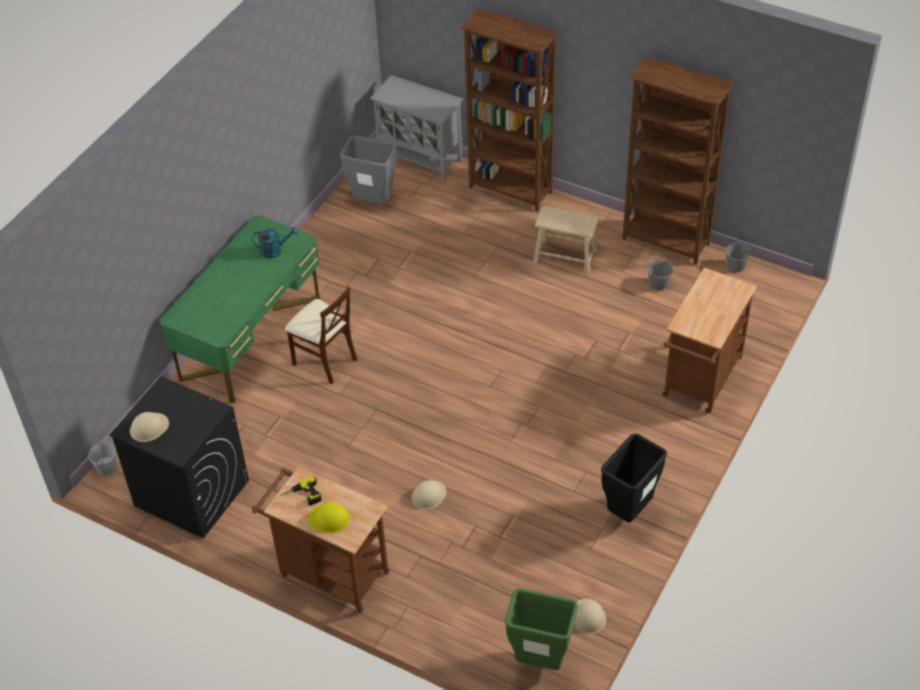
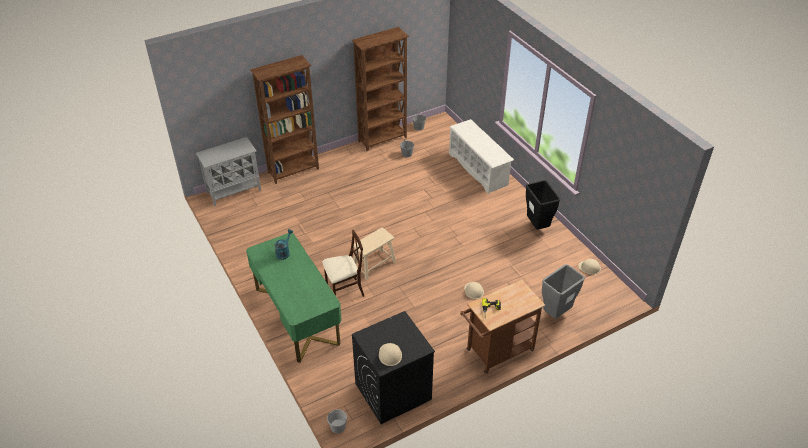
camera: 60 degrees left, 5 degrees down
(329, 519) = (515, 305): yellow hard hat -> none
(374, 202) = (246, 222): grey trash can -> grey trash can (556, 313)
(539, 661) = (605, 296): green trash can -> none
(565, 256) = (359, 173): beige stool -> beige stool (374, 264)
(700, 381) = (478, 169): brown cart -> white shoe rack

